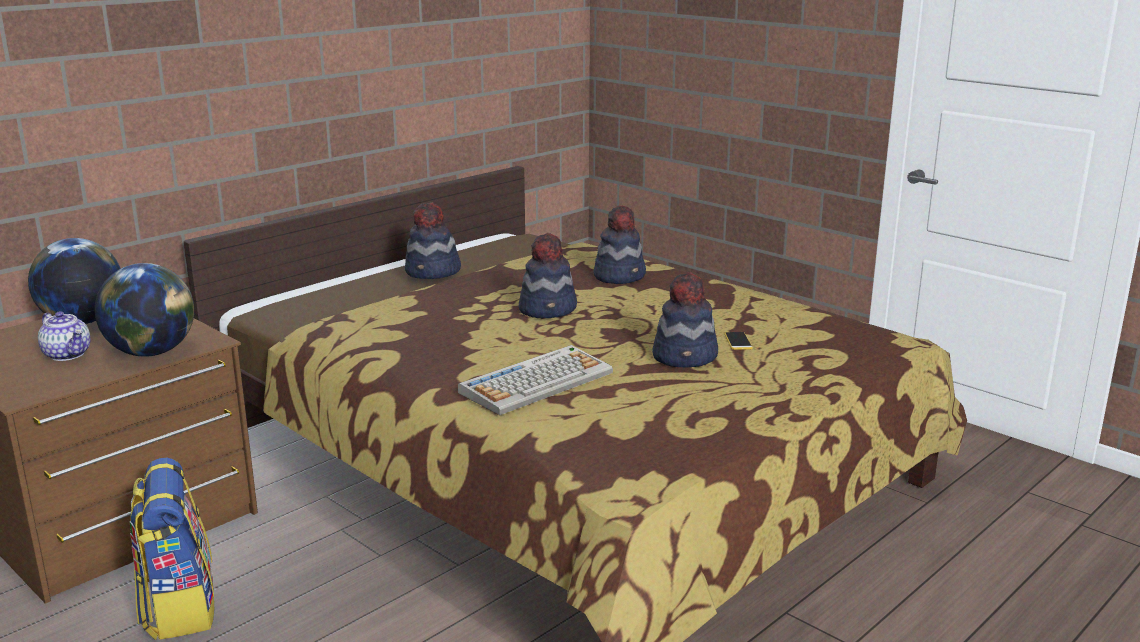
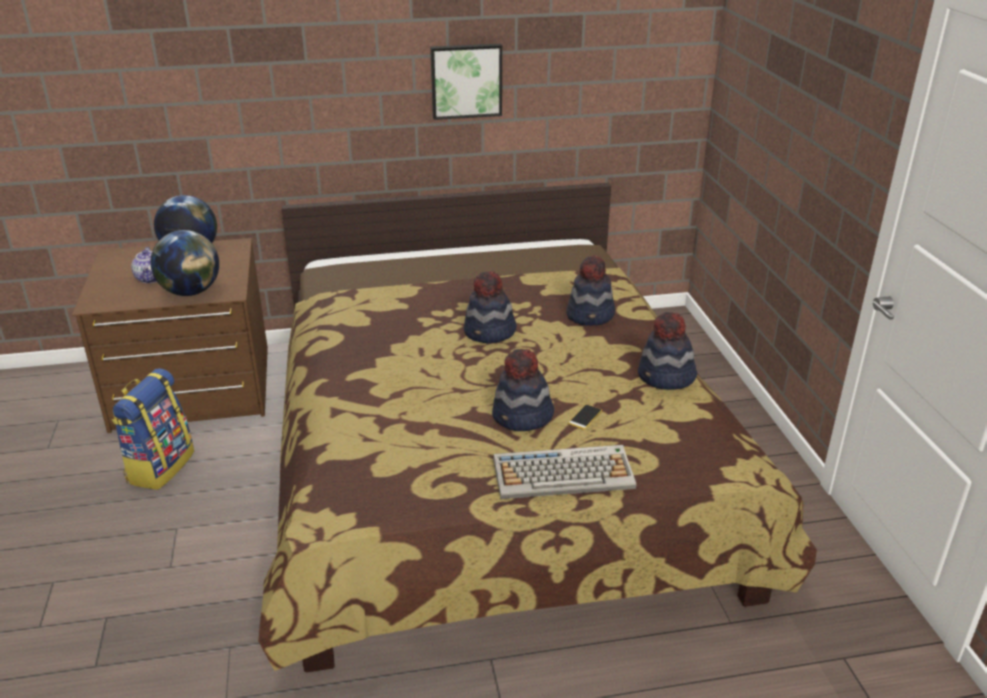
camera: 35 degrees right, 10 degrees up
(377, 59) = (466, 80): none -> picture
(433, 272) = (462, 268): hat -> hat (666, 378)
(537, 382) = (388, 400): keyboard -> keyboard (564, 473)

